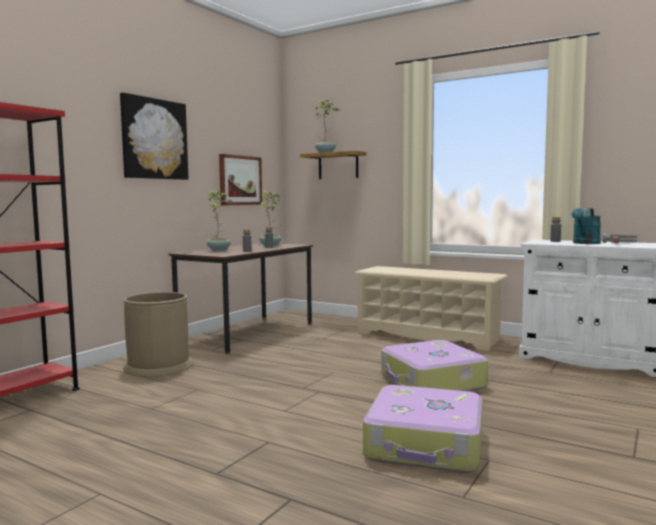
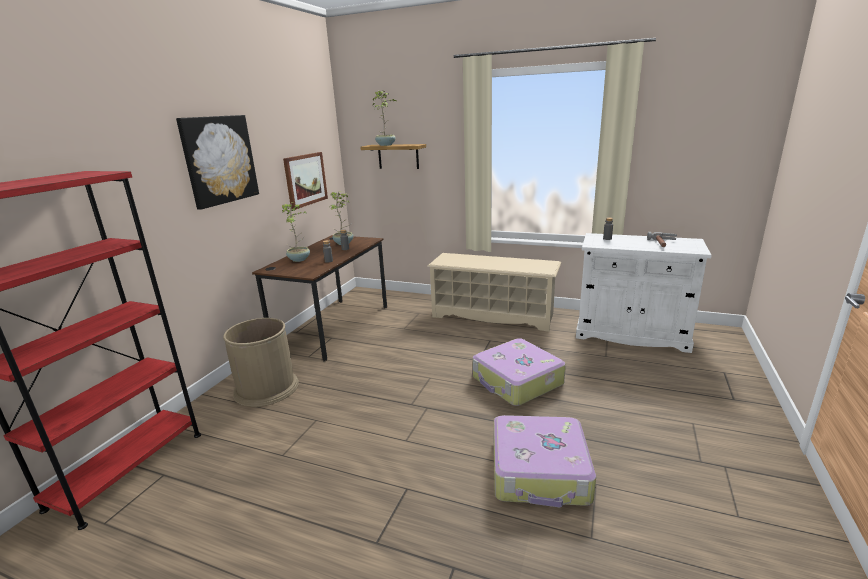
camera: 10 degrees left, 15 degrees up
(585, 243) = (634, 243): turquoise watering can -> none

